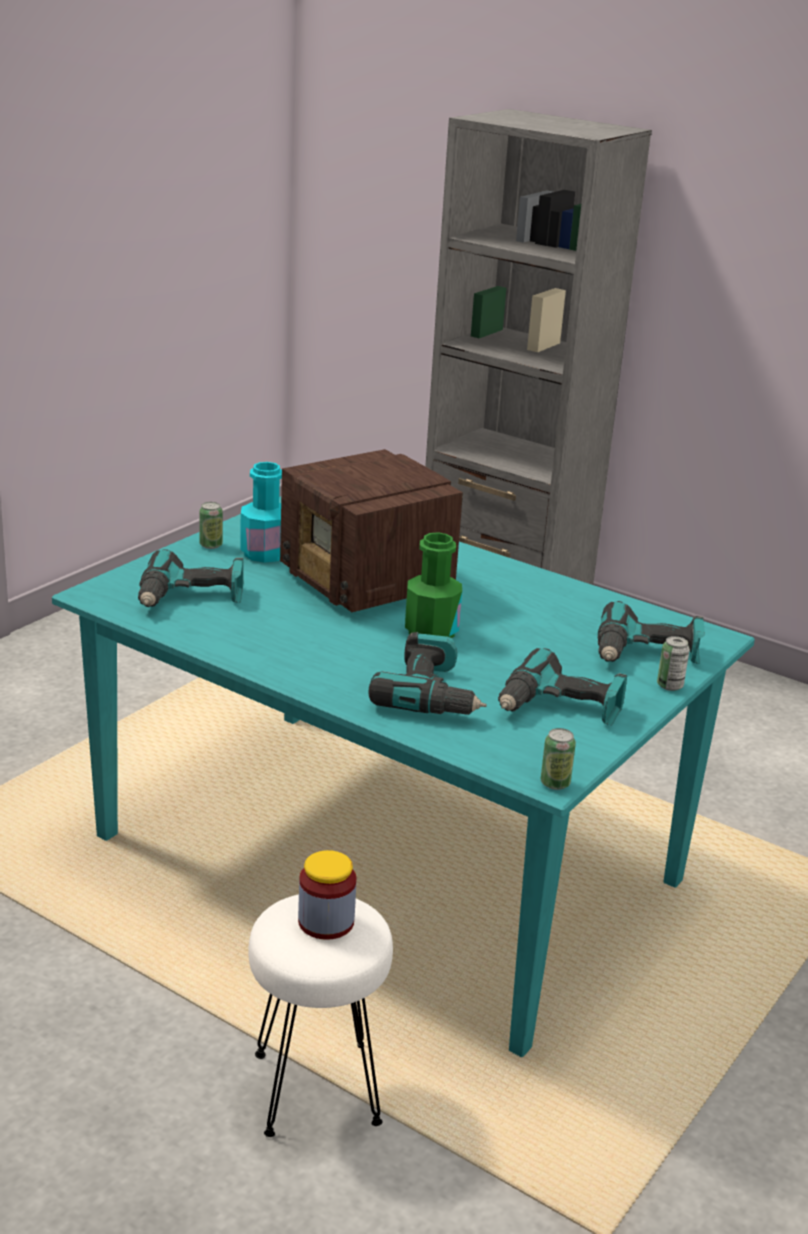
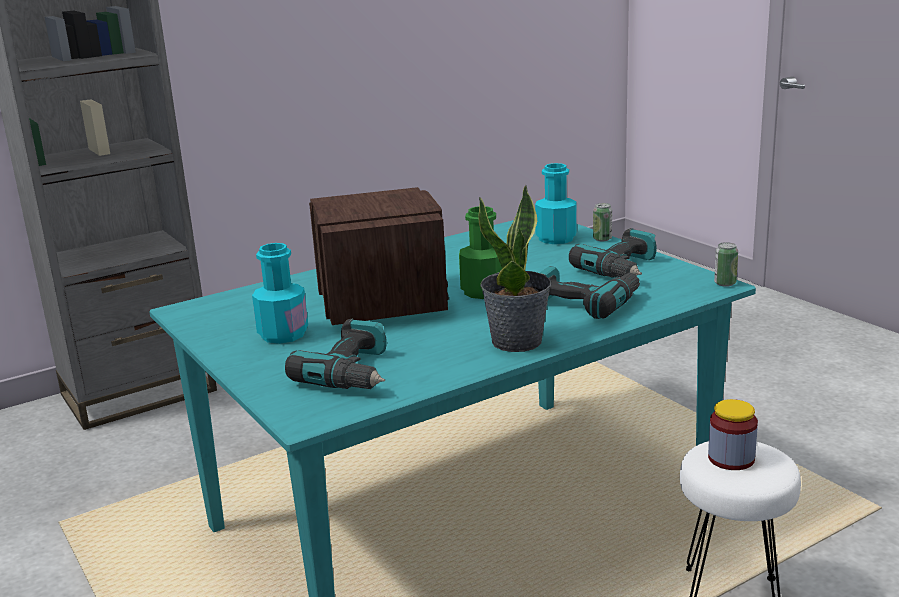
camera: 65 degrees left, 5 degrees down
(211, 545) = (241, 355): can -> none
(298, 666) = (517, 342): none -> potted plant
(367, 584) = (381, 303): radio -> radio turned 90 degrees counterclockwise
(647, 654) = (556, 238): power drill -> turquoise bottle

